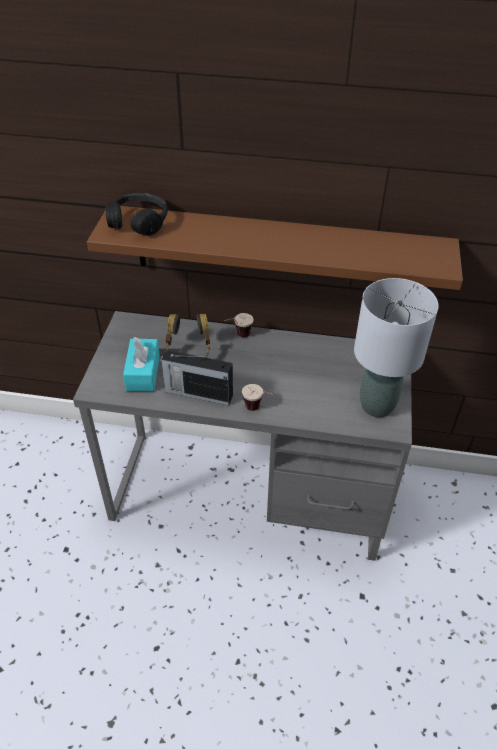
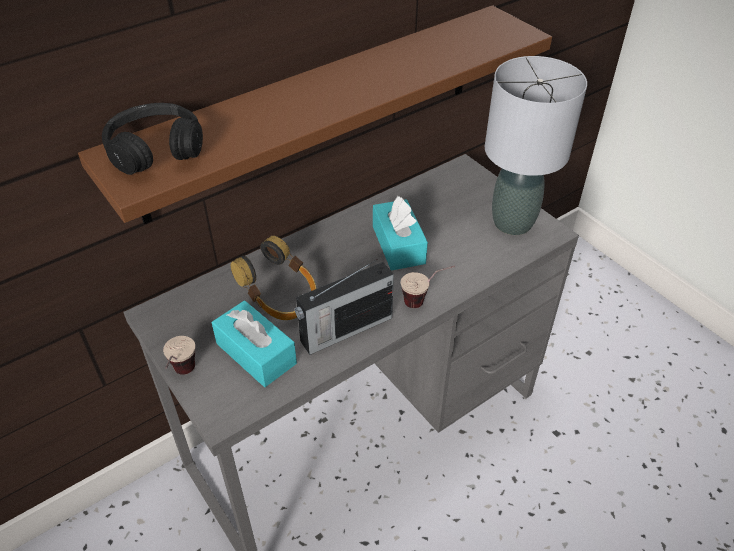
camera: 45 degrees left, 0 degrees up
(238, 337) = (306, 246): cup -> cup (182, 377)
(288, 370) = (398, 245): none -> turquoise tissue box

